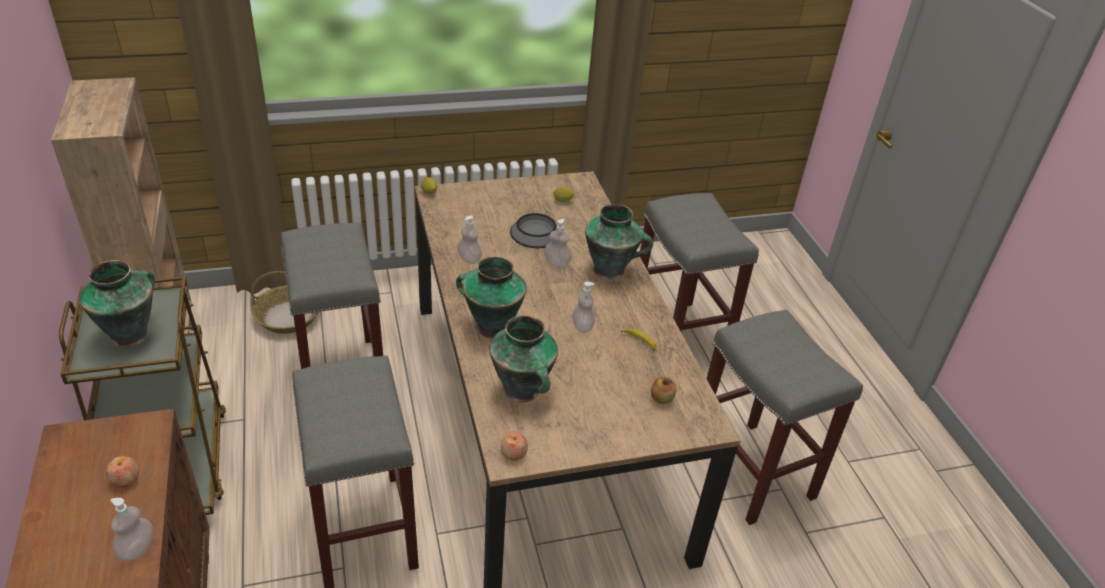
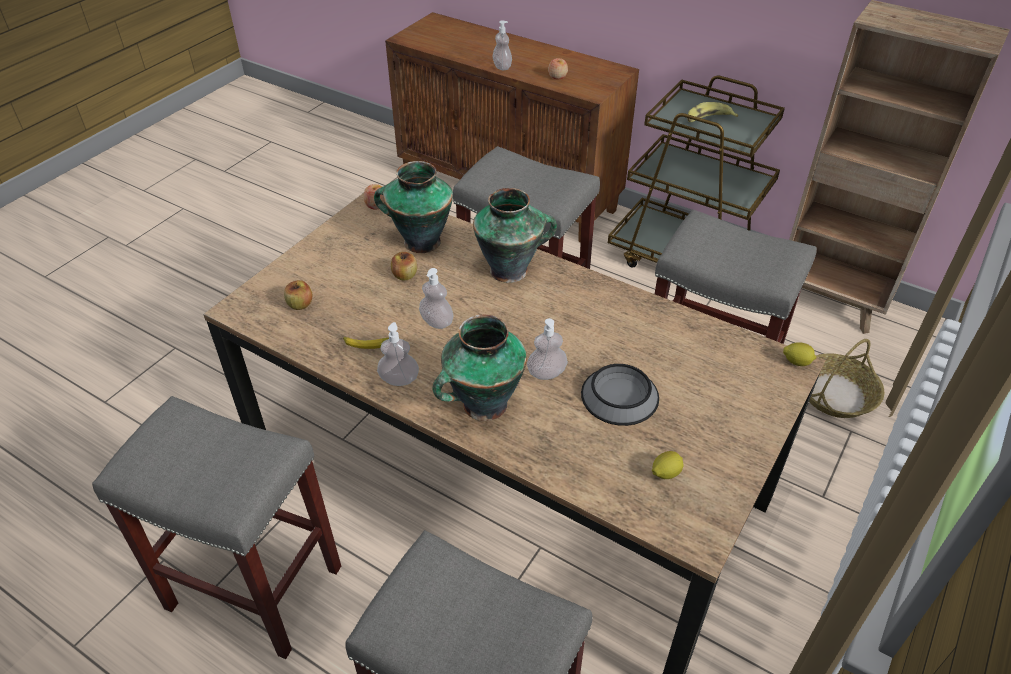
camera: 140 degrees right, 5 degrees up
(131, 334) = (708, 119): vase -> banana
(469, 259) = (626, 315): soap dispenser -> soap dispenser (399, 379)
(565, 371) = (405, 275): none -> apple

